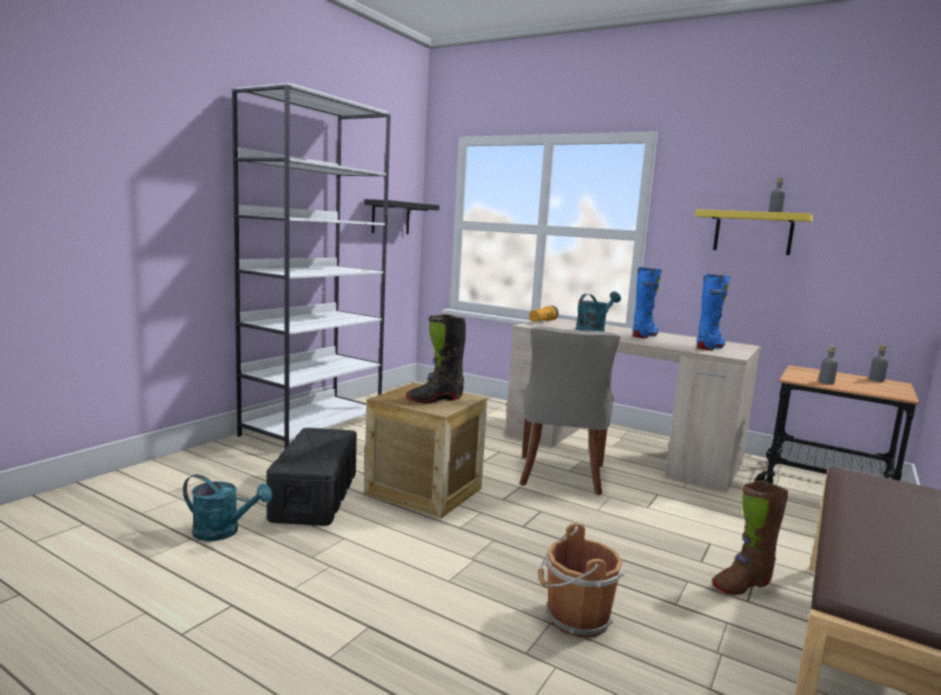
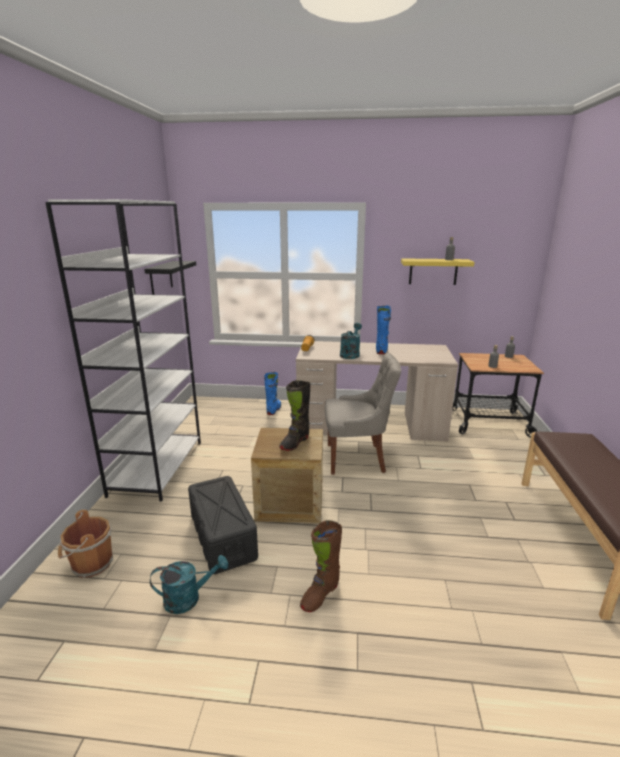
camera: 25 degrees left, 10 degrees up
(560, 475) = (357, 458): grey chair -> grey chair turned 75 degrees counterclockwise
(575, 618) = (453, 570): brown bucket -> brown bucket (90, 564)
(710, 347) = (427, 355): blue boot -> blue boot (274, 410)
(741, 585) = (504, 509): brown boot -> brown boot (320, 594)

